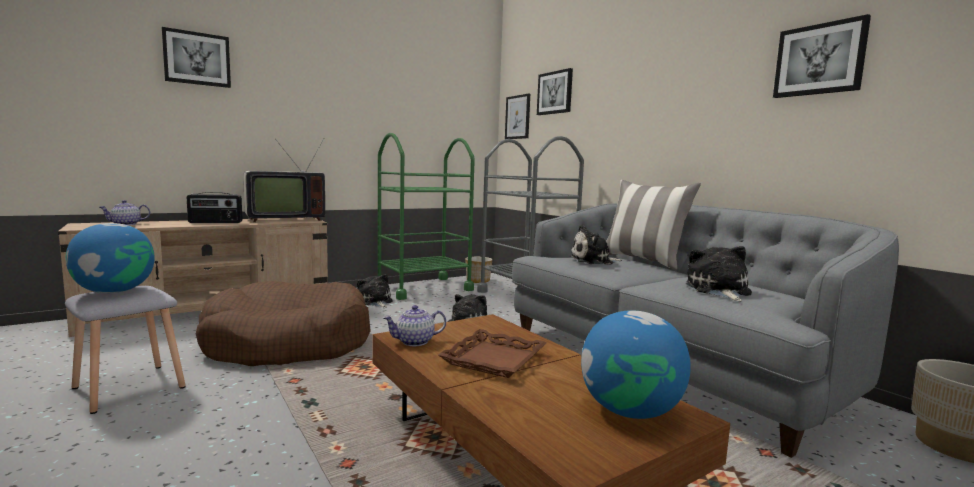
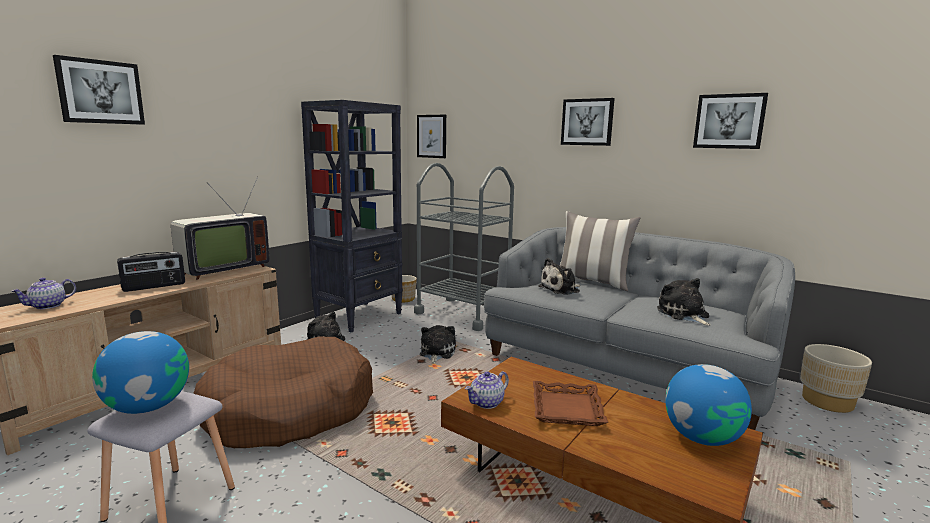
camera: 20 degrees left, 5 degrees up
(423, 288) = (359, 316): green cart -> black bookcase
(555, 93) = (476, 117): picture -> picture (587, 122)

